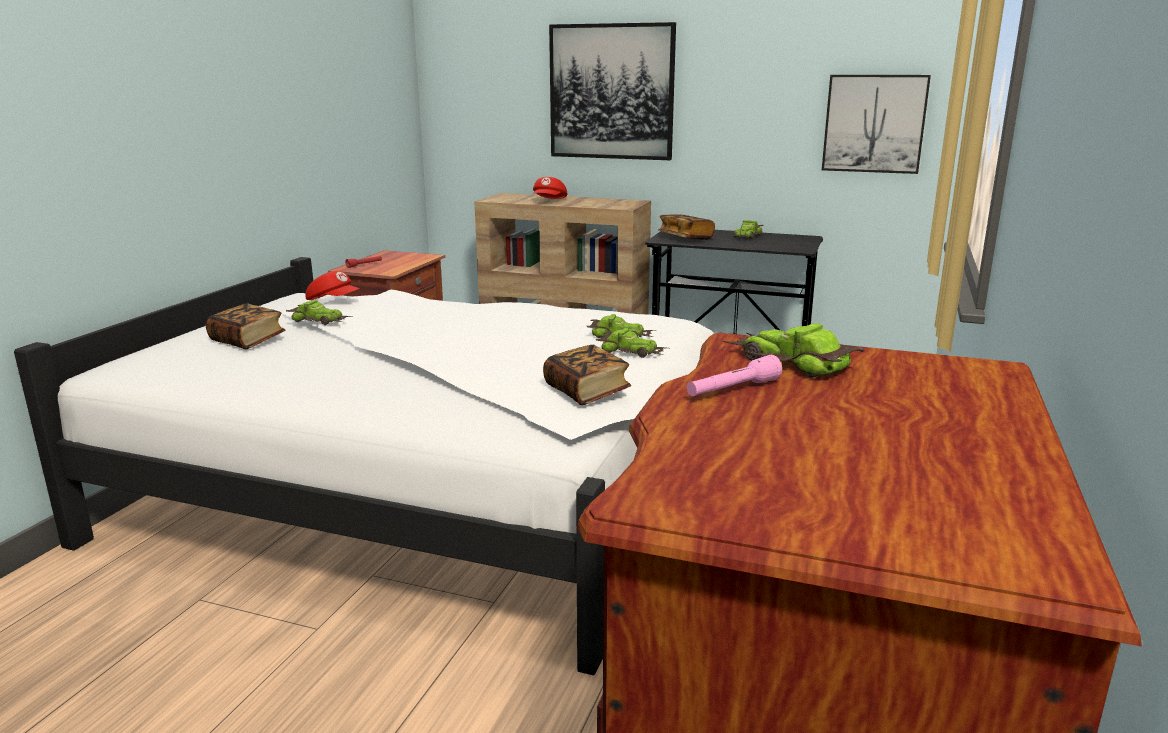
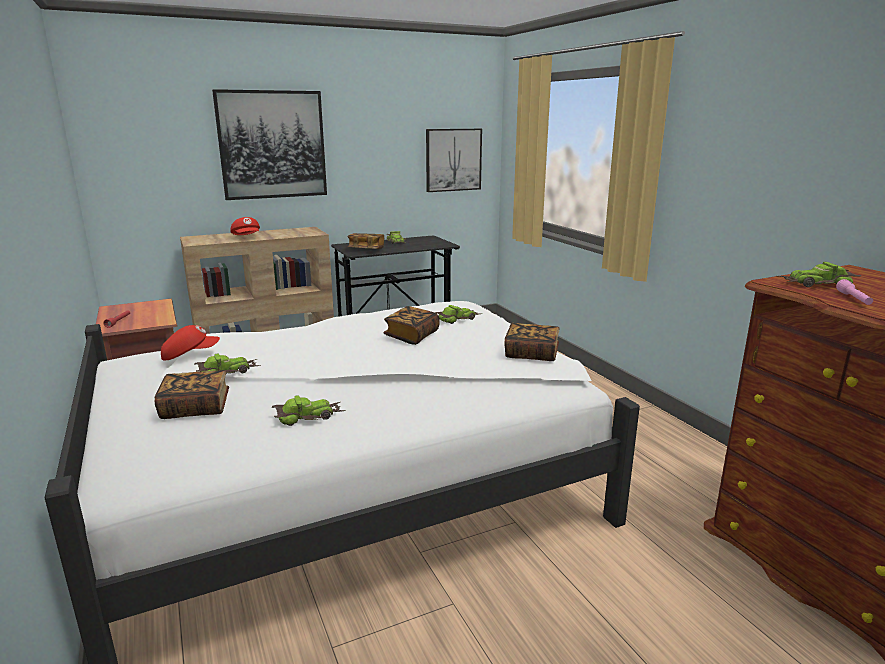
camera: 45 degrees left, 0 degrees up
(525, 337) = (412, 336): none -> book
(631, 351) = (488, 325): toy car -> toy car (308, 416)

